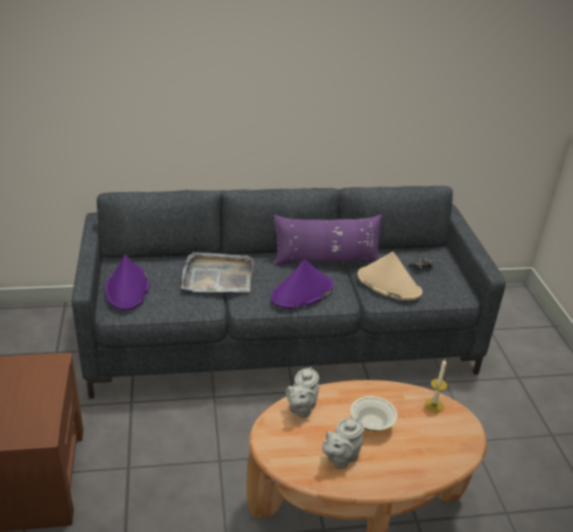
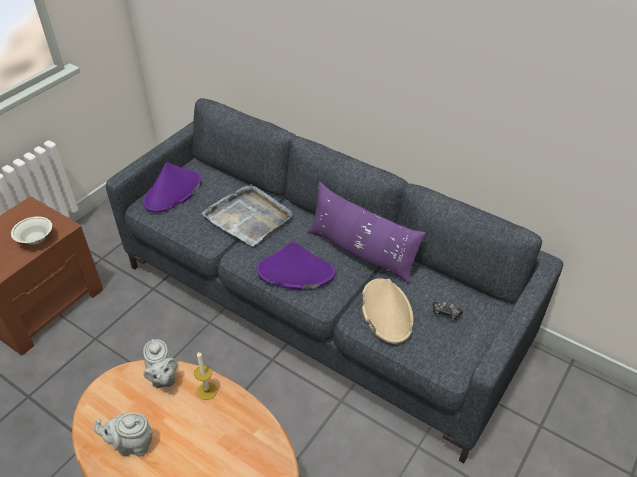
camera: 45 degrees right, 10 degrees up
(301, 408) = (163, 378): grey teapot -> grey teapot turned 90 degrees counterclockwise
(371, 425) = (193, 436): white bowl -> white bowl (36, 240)
(434, 405) = (268, 460): candle -> candle (207, 391)

